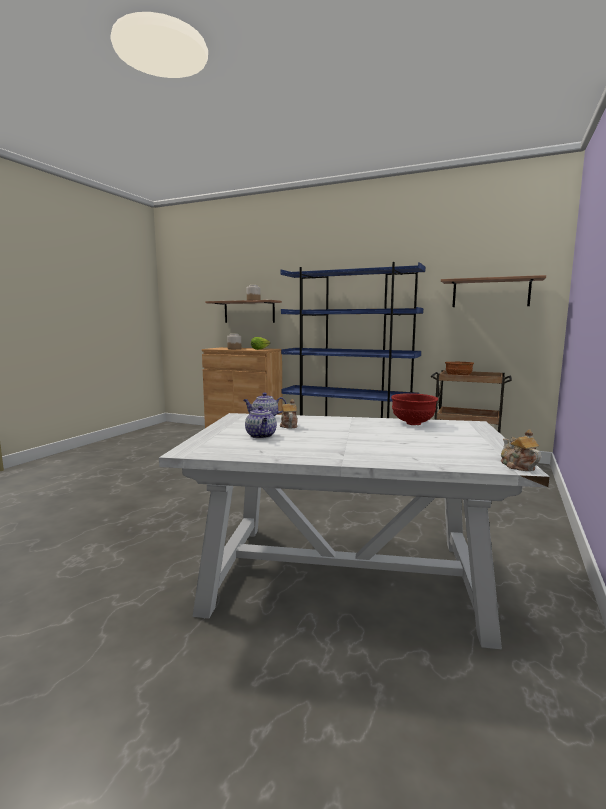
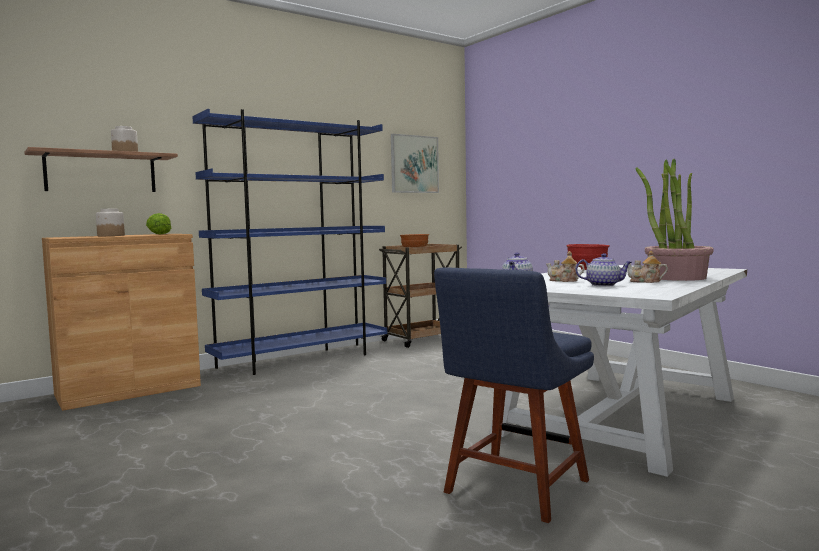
camera: 60 degrees left, 5 degrees down
(144, 556) = (513, 489): none -> blue chair
(362, 451) = (676, 277): none -> potted plant
(490, 293) = (414, 164): shelf -> picture
(517, 466) = (725, 269): teapot -> teapot (646, 281)

